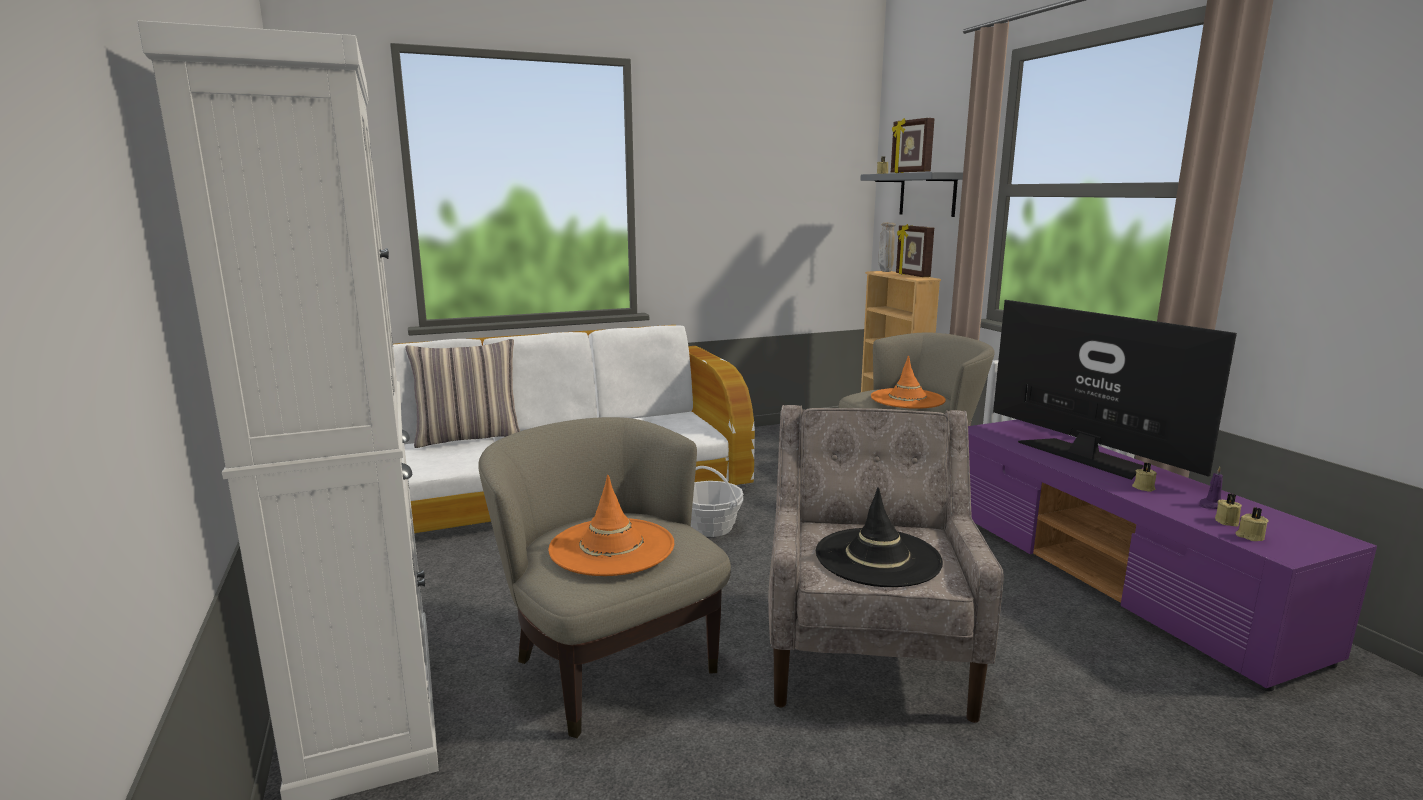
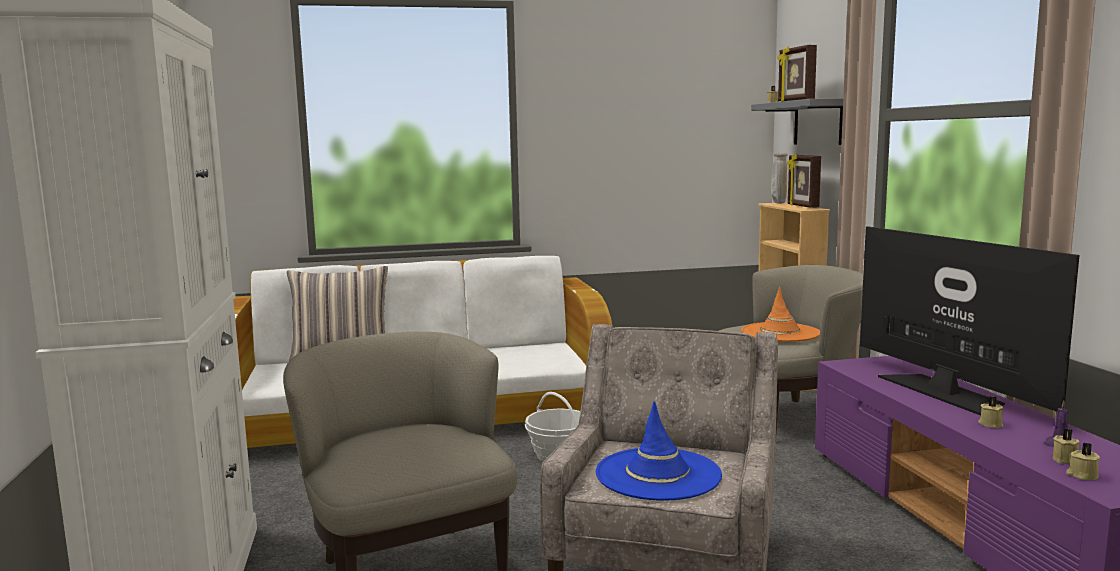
camera: 10 degrees right, 5 degrees down
(612, 547) = (401, 451): orange hat -> none
(878, 558) = (658, 474): black hat -> blue hat

